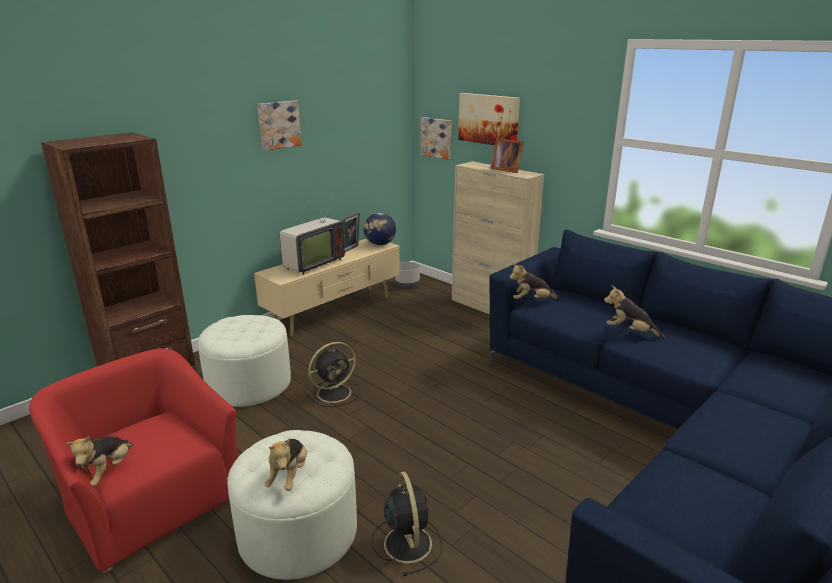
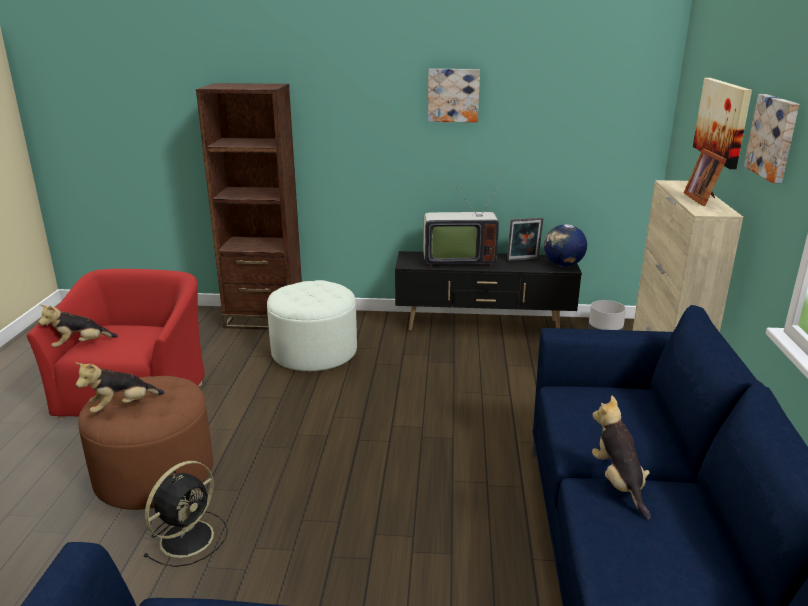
camera: 50 degrees right, 0 degrees up
(298, 533) = (154, 473): white ottoman -> brown ottoman
(335, 311) = (483, 326): beige tv stand -> black tv stand
(335, 392) = (356, 393): black fan -> none
(437, 137) = (684, 141): picture -> picture (774, 137)
(532, 300) = (579, 385): plush toy -> none

